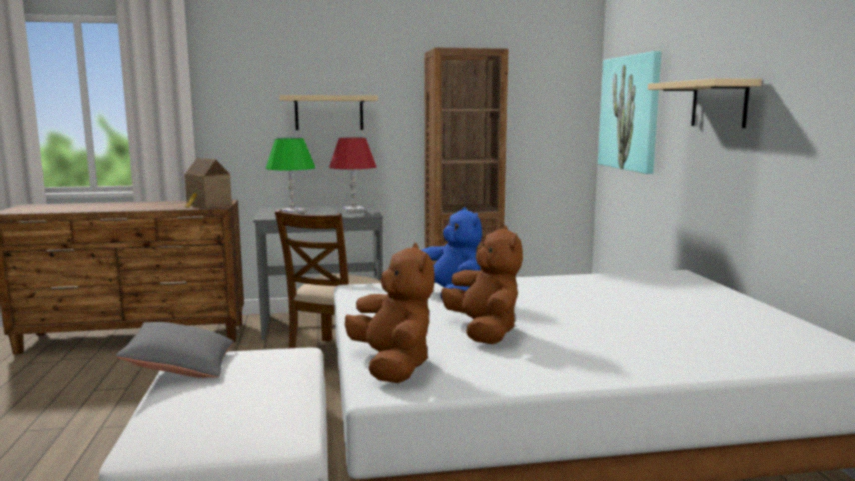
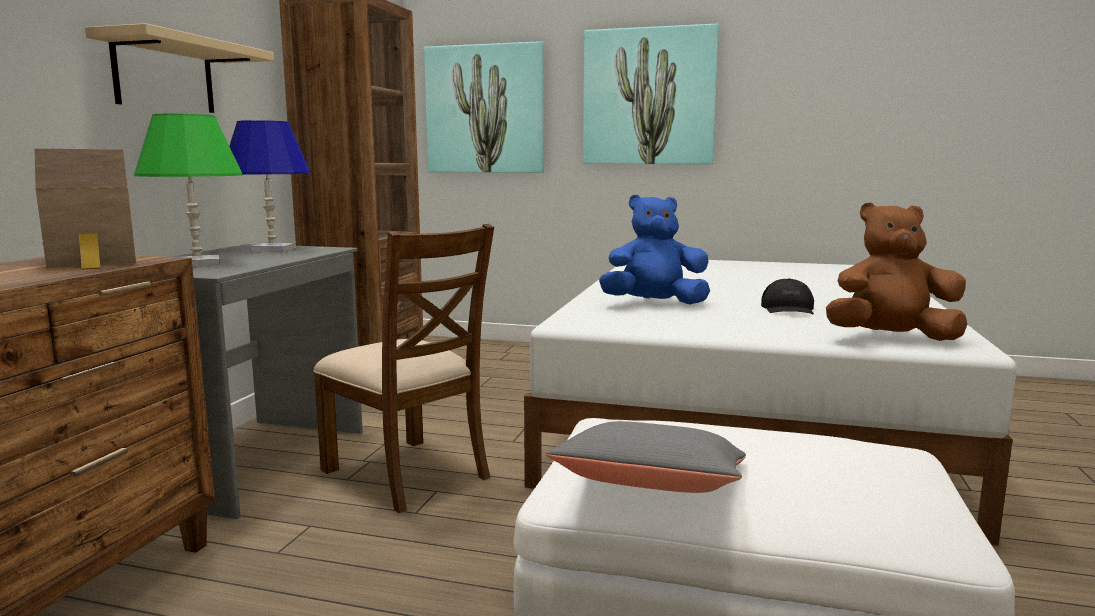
camera: 65 degrees left, 0 degrees up
(354, 210) = (273, 249): red table lamp -> blue table lamp
(484, 332) = (788, 309): brown plush toy -> black cap
(719, 104) = (649, 97): beige shelf -> picture

